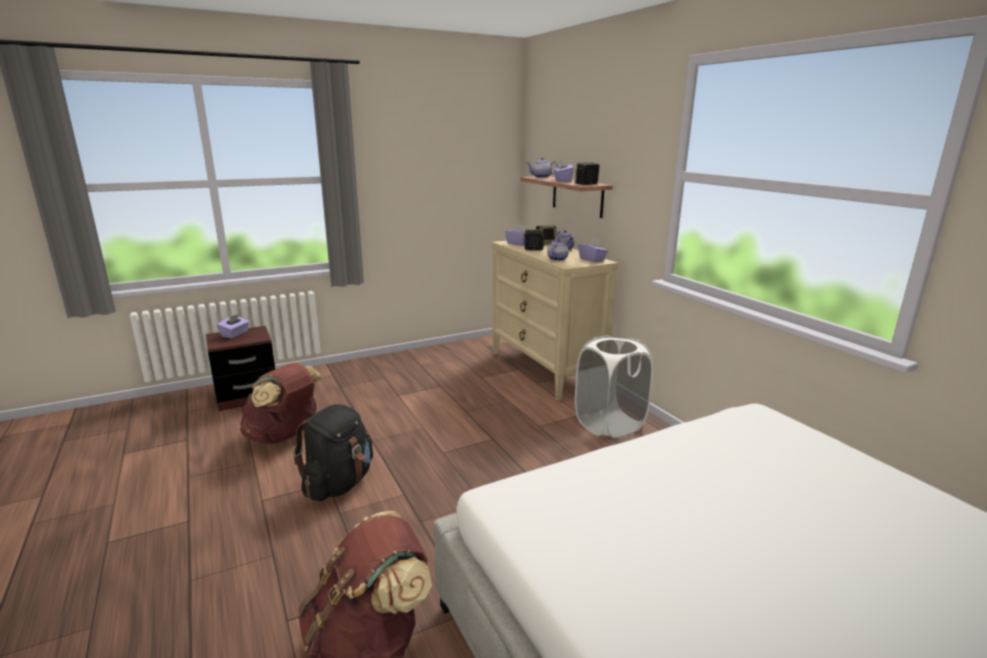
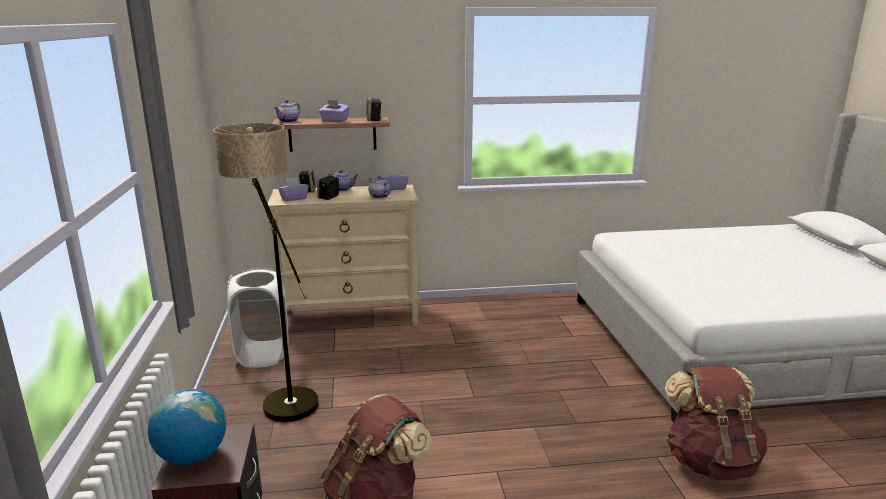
camera: 70 degrees left, 0 degrees up
(235, 334) = (192, 456): purple tissue box -> globe
(339, 484) = (502, 463): black backpack -> none
(406, 375) = (282, 395): none -> floor lamp
(609, 424) = (472, 315): white laundry basket -> white laundry basket (263, 354)

